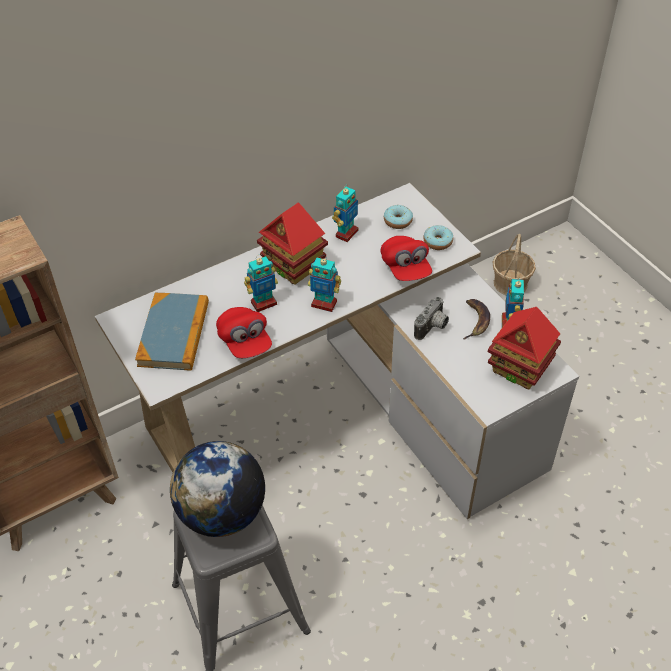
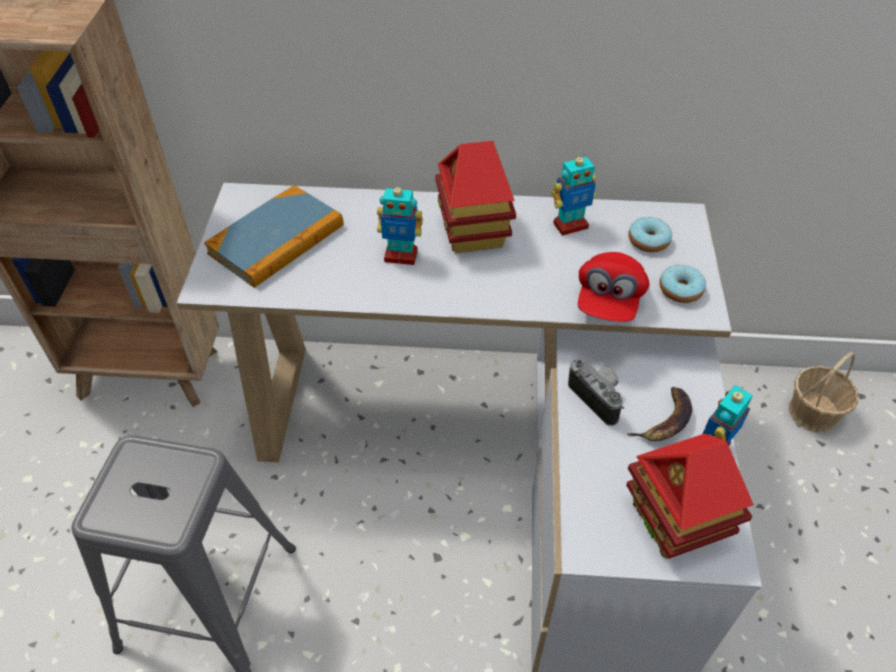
camera: 35 degrees right, 0 degrees up
(222, 513) = (160, 474): globe -> none
(245, 342) = (339, 287): red cap -> none
(324, 303) = (468, 292): toy robot -> none
(432, 328) = (598, 398): camera -> camera turned 105 degrees counterclockwise

